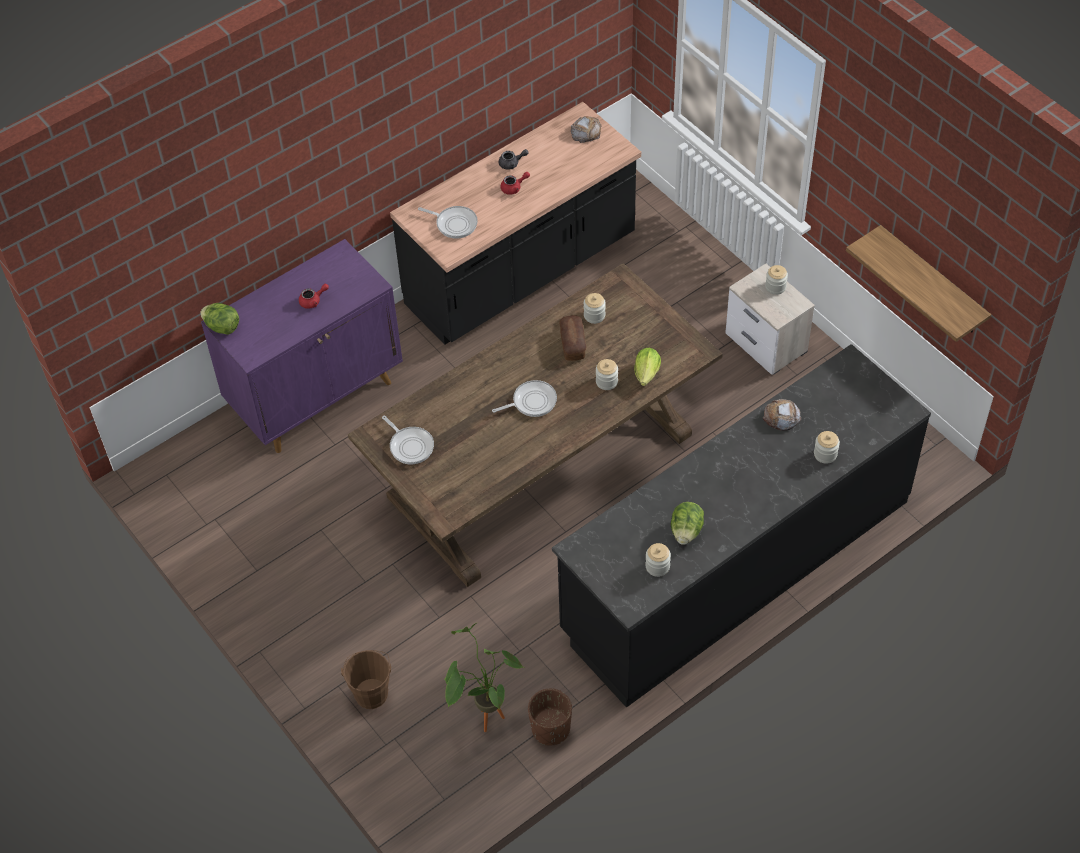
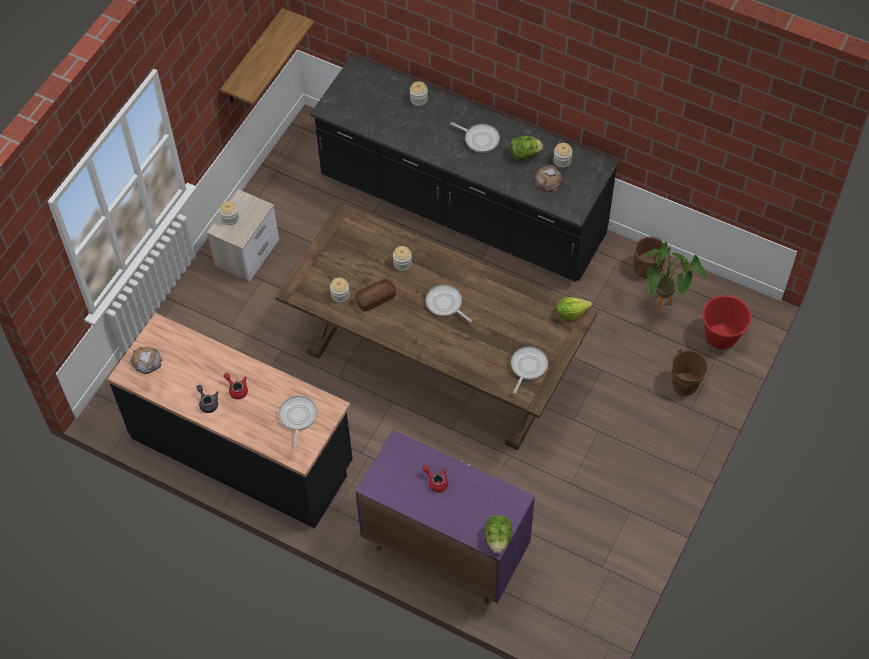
camera: 115 degrees left, 5 degrees up
(411, 764) = (721, 337): none -> red bucket
(647, 373) = (382, 241): lettuce -> lettuce (571, 313)
(733, 494) = (480, 139): none -> frying pan
(781, 417) = (398, 132): bread -> bread (548, 180)

